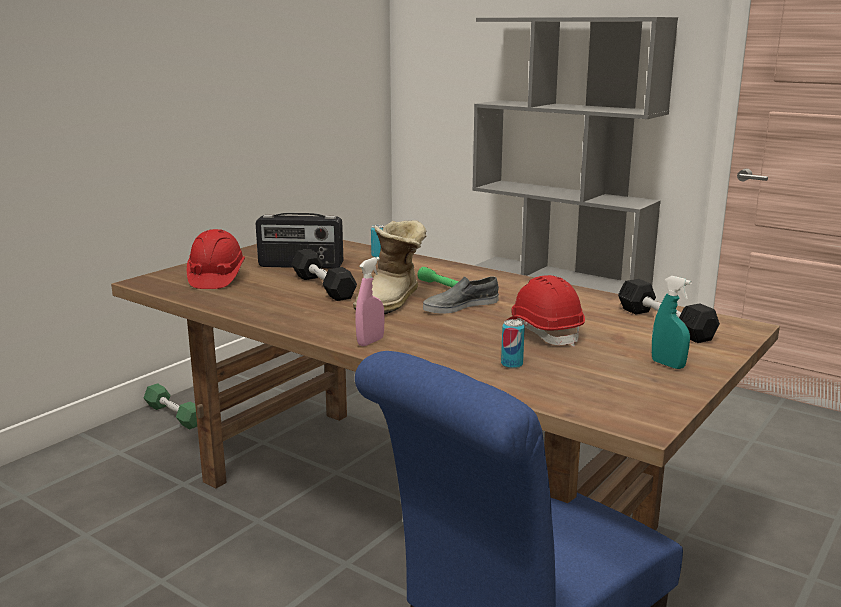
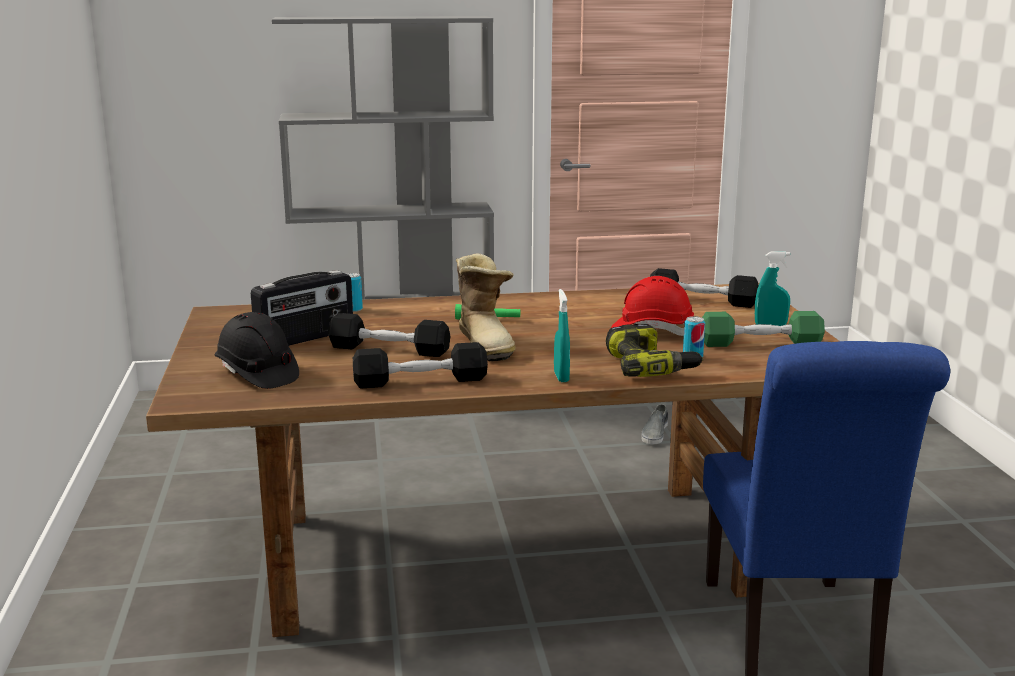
camera: 45 degrees left, 0 degrees up
(174, 415) = (99, 598): green dumbbell -> green dumbbell (760, 343)
(216, 278) = (257, 374): red hard hat -> black hard hat
(281, 312) = (420, 381): none -> black dumbbell
(370, 342) = (561, 377): pink spray bottle -> turquoise spray bottle
(458, 358) = (650, 366): none -> power drill
(460, 306) = (545, 330): grey shoe -> grey shoe (655, 433)

